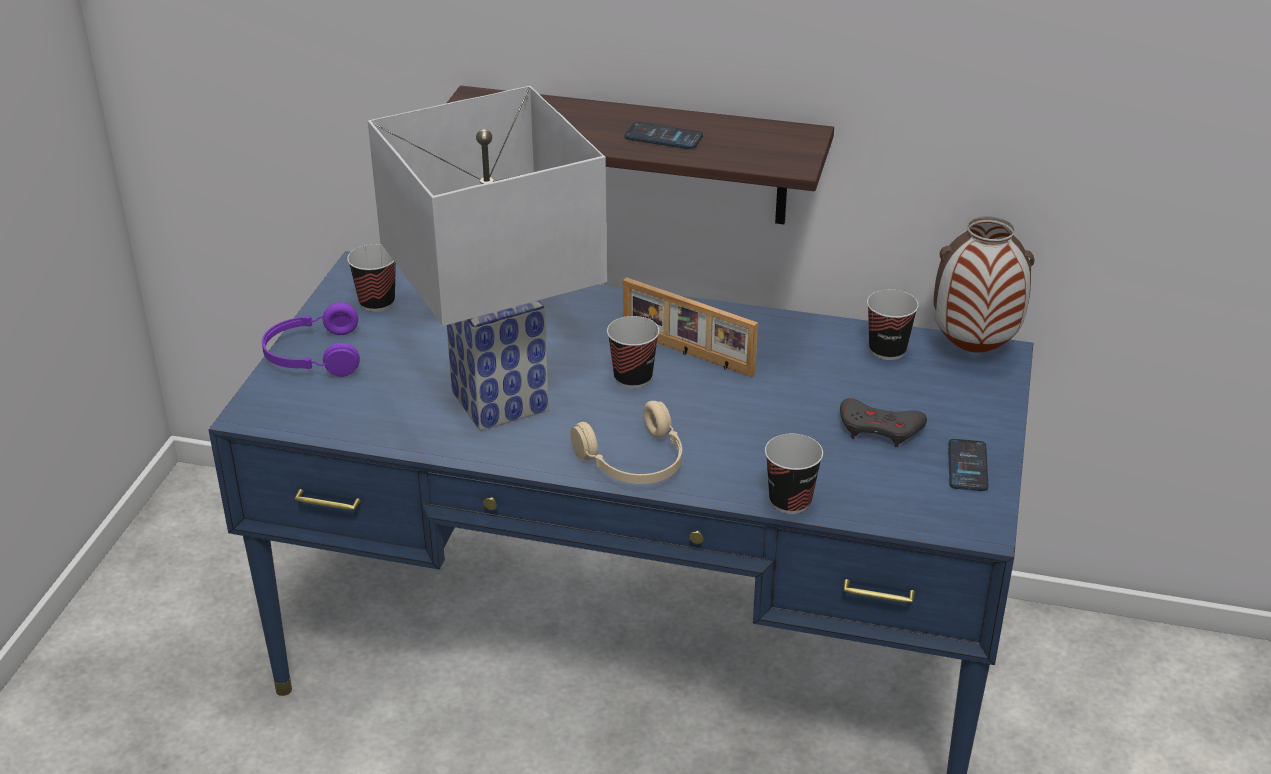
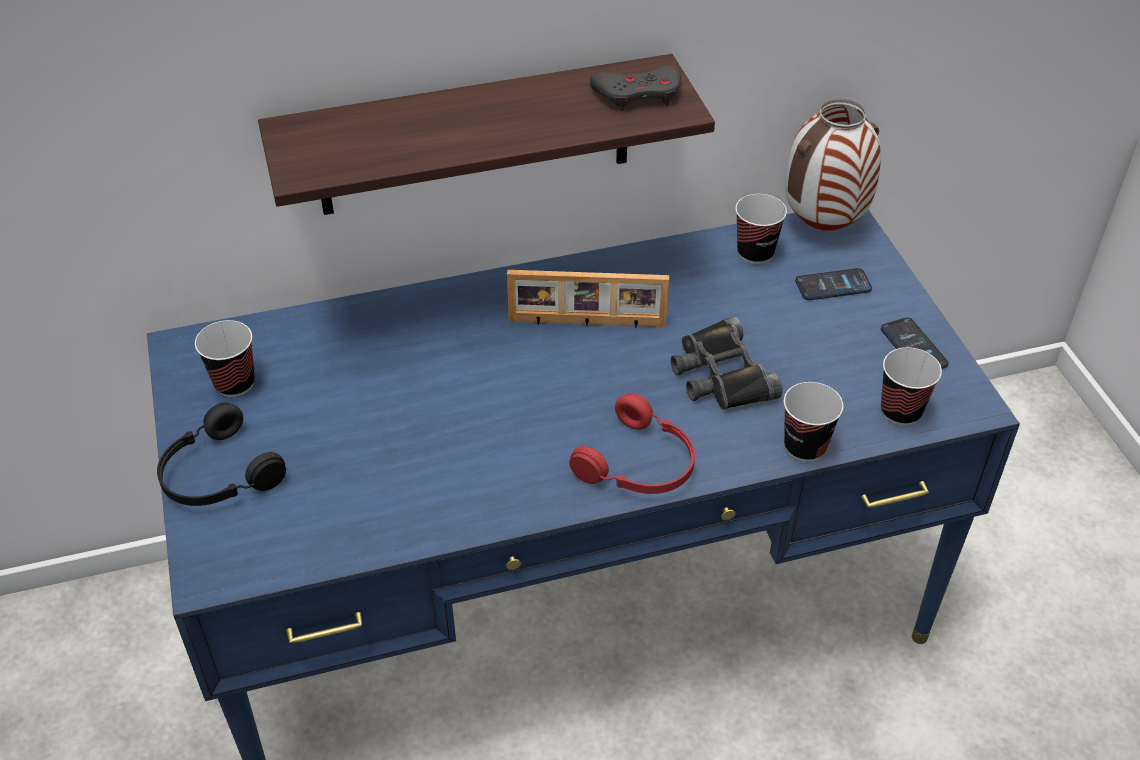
camera: 30 degrees left, 10 degrees up
(312, 356) = (217, 475): purple headphones -> black headphones
(497, 400) = (453, 450): white table lamp -> none
(633, 378) = (561, 371): cup -> cup (900, 411)
(635, 463) = (640, 465): beige headphones -> red headphones
(663, 137) = (529, 117): phone -> phone (833, 285)
(766, 426) = (720, 375): none -> black binoculars
(880, 428) = (815, 338): grey game controller -> grey game controller (638, 94)

